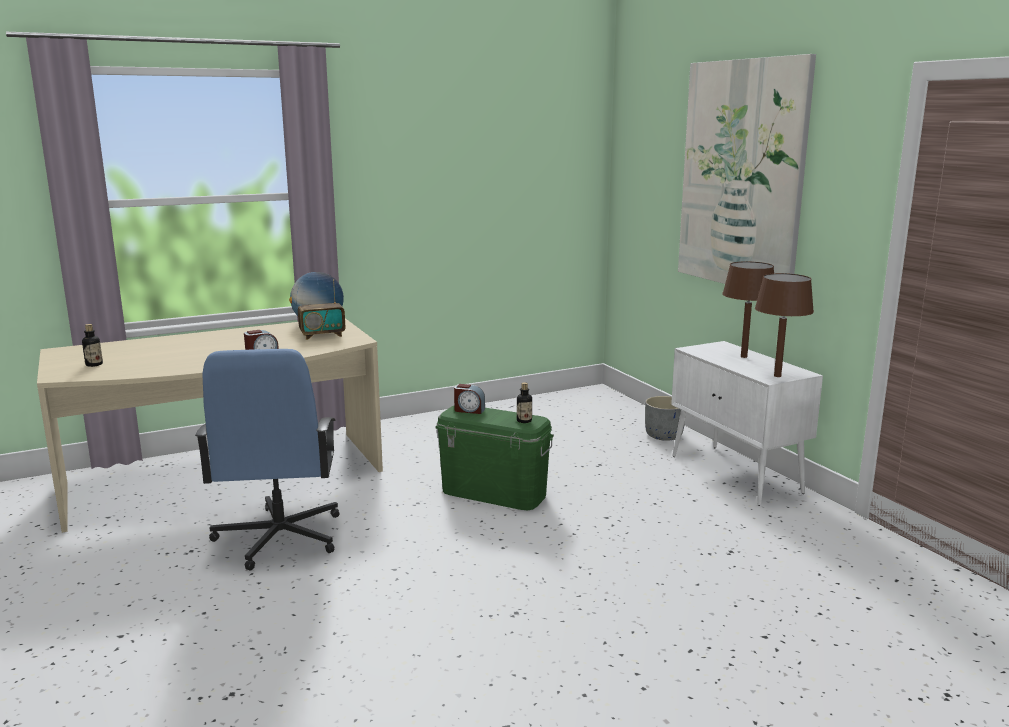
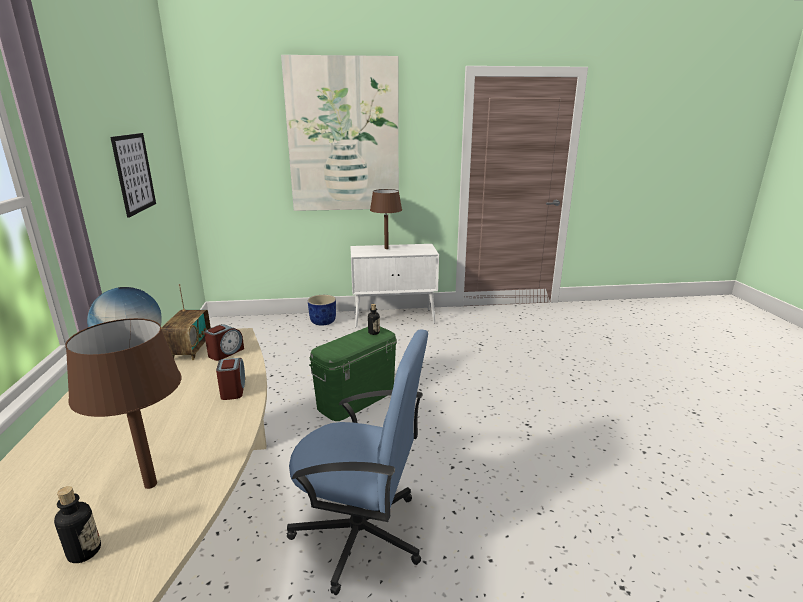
camera: 70 degrees left, 5 degrees up
(469, 410) = (332, 347): alarm clock -> alarm clock (225, 353)
(471, 192) = (134, 173): none -> picture
(663, 435) = (322, 321): grey planter -> blue planter
(777, 376) = (426, 250): brown table lamp -> brown table lamp (150, 485)

